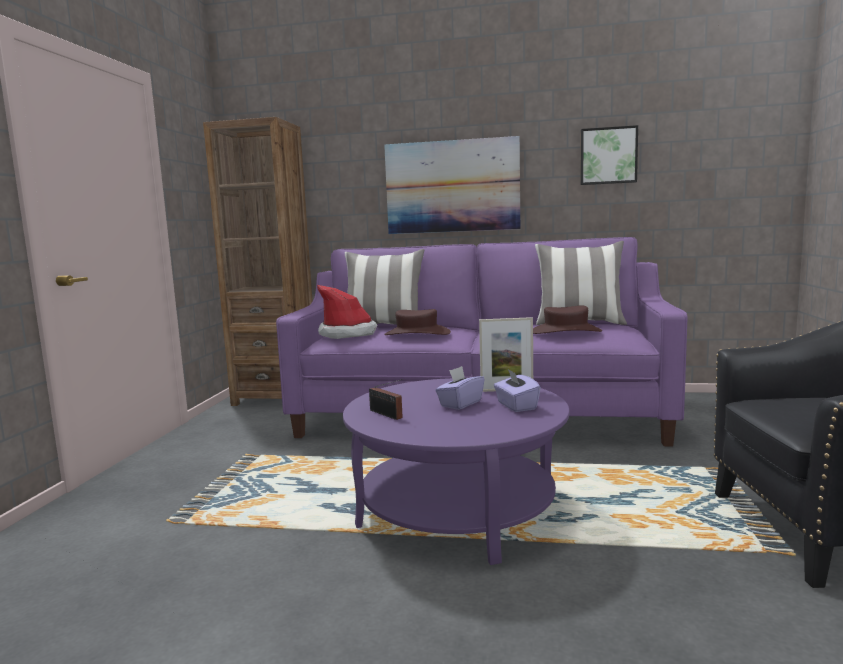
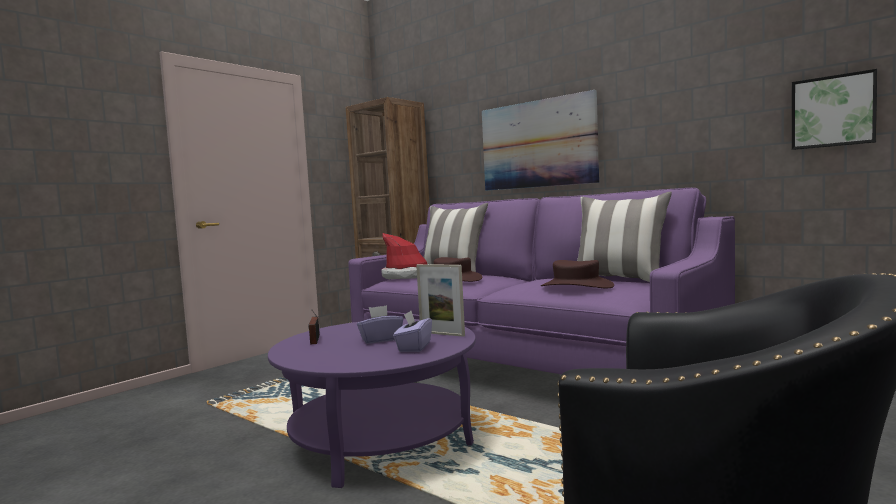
camera: 30 degrees right, 5 degrees down
(608, 156) = (688, 100): picture -> picture (833, 111)

